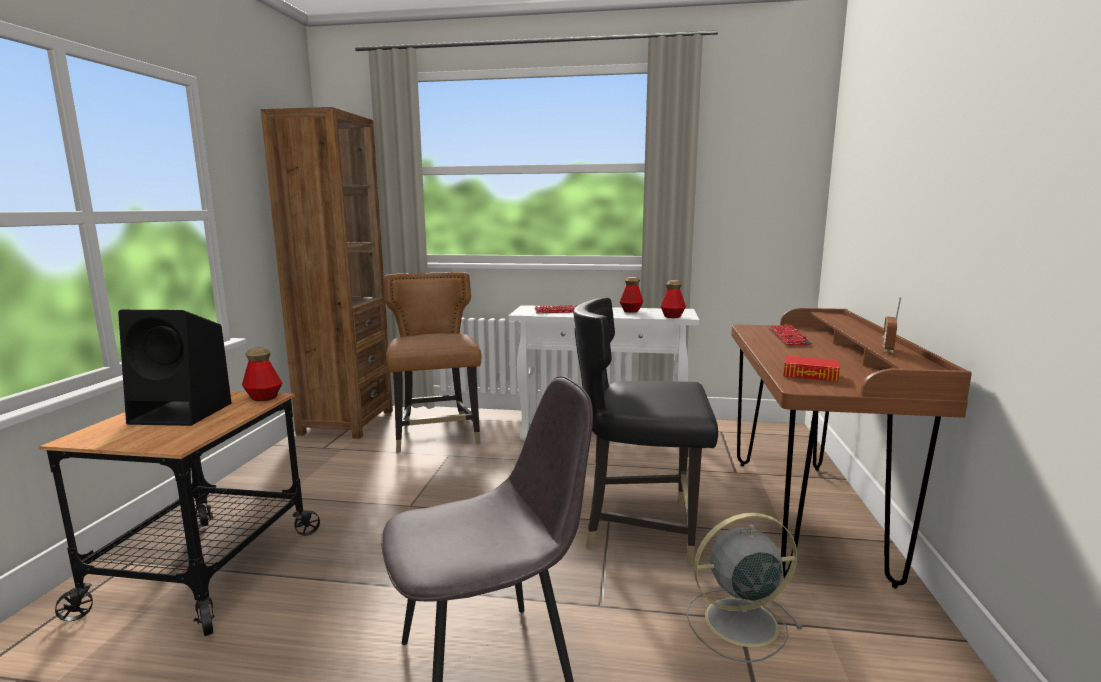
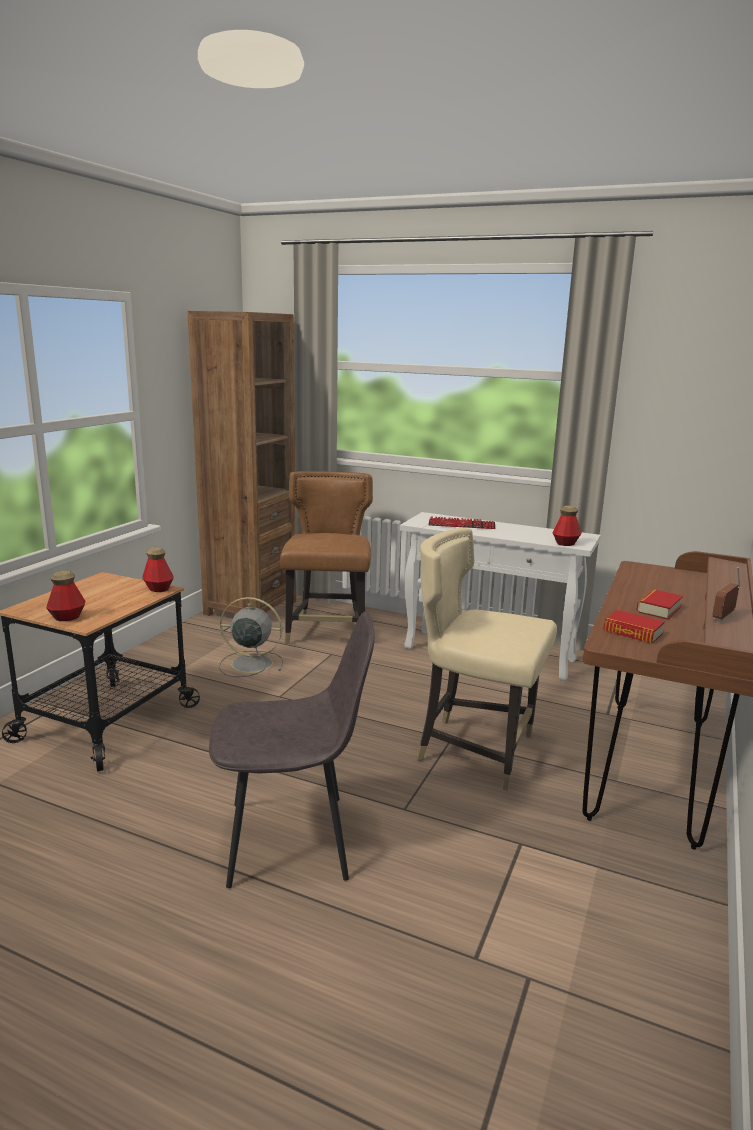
camera: 15 degrees right, 5 degrees up
(184, 413) = (97, 596): black speaker -> none
(631, 311) = (529, 531): bottle -> bottle (67, 617)
(639, 527) = (476, 750): black chair -> beige chair
(737, 622) = (518, 846): grey fan -> grey fan (250, 663)
(788, 337) = (664, 584): keyboard -> none
(808, 355) = (659, 609): none -> book

